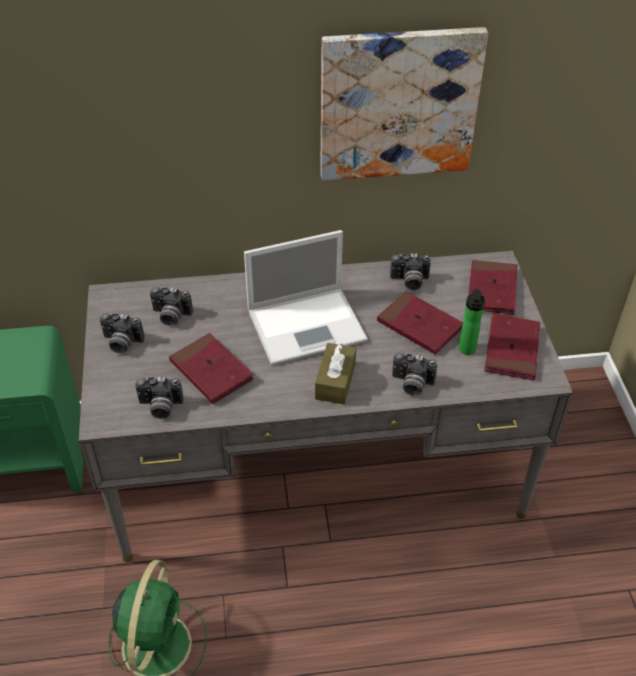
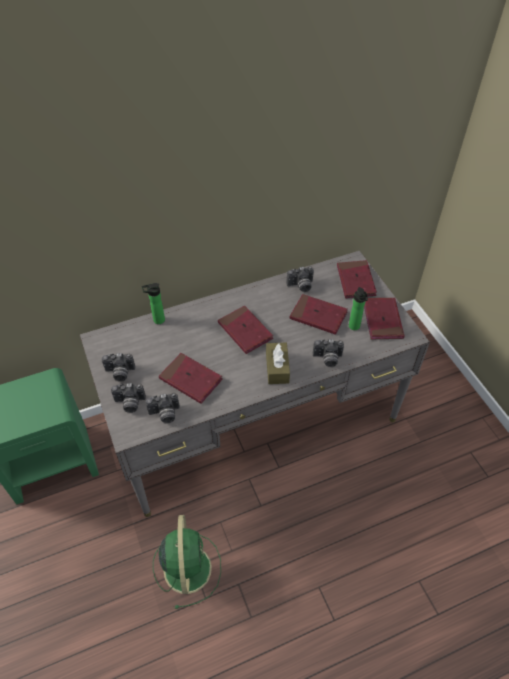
camera: 15 degrees left, 5 degrees up
(170, 316) = (147, 345): camera -> camera (130, 404)
(195, 287) = (157, 320): none -> bottle
(308, 325) = (245, 331): laptop -> red book
(398, 104) = (283, 169): picture -> none

